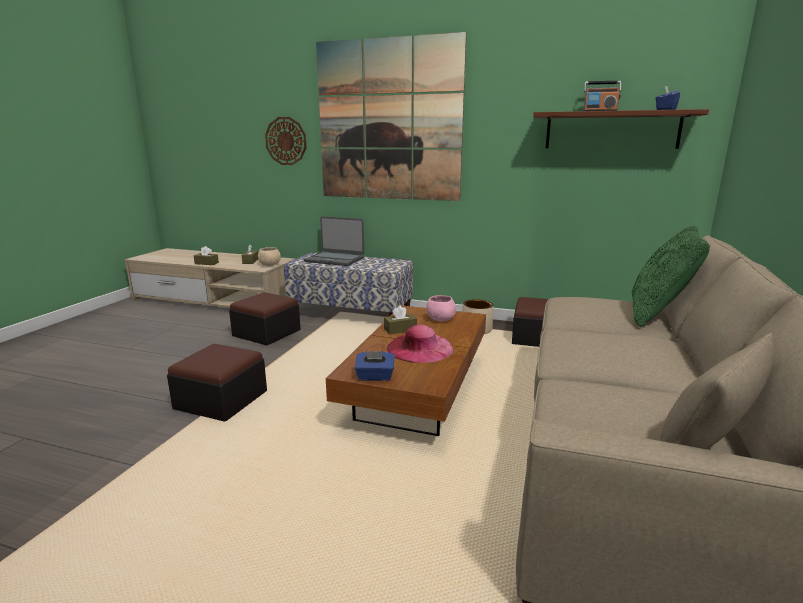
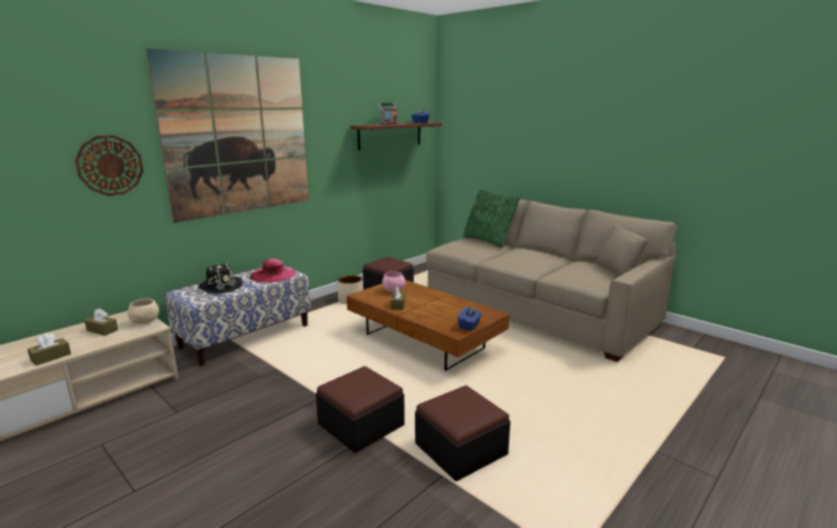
camera: 65 degrees left, 0 degrees up
(266, 333) = (229, 385): ottoman -> ottoman (461, 449)
(335, 259) = (221, 286): laptop -> black hat
(420, 348) = (437, 306): pink hat -> pink hat (273, 274)

